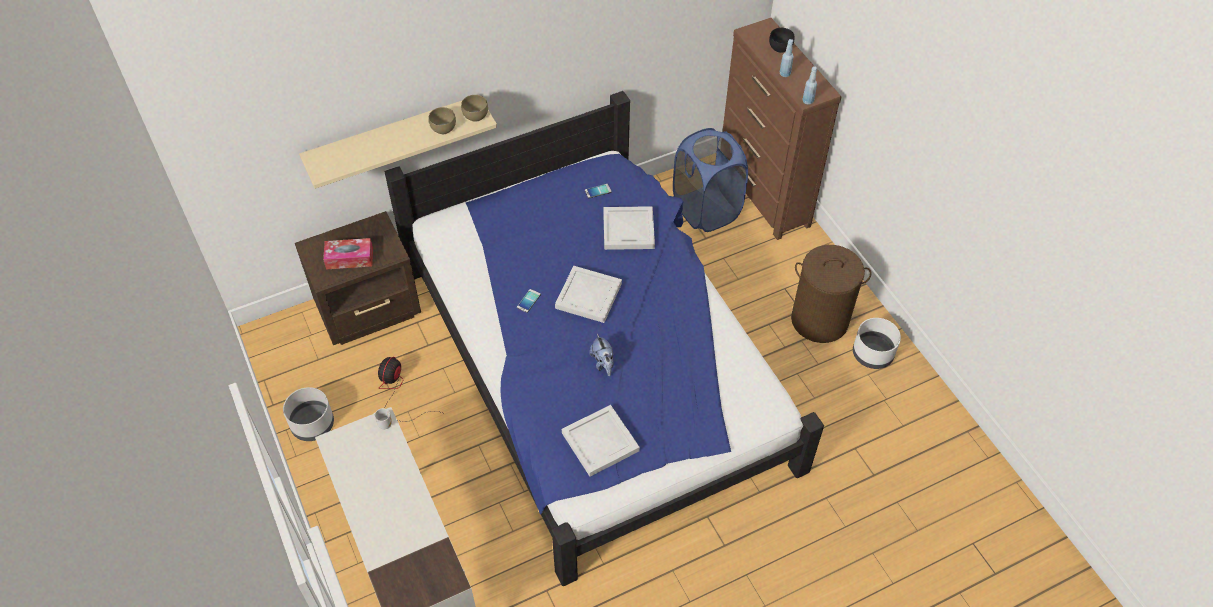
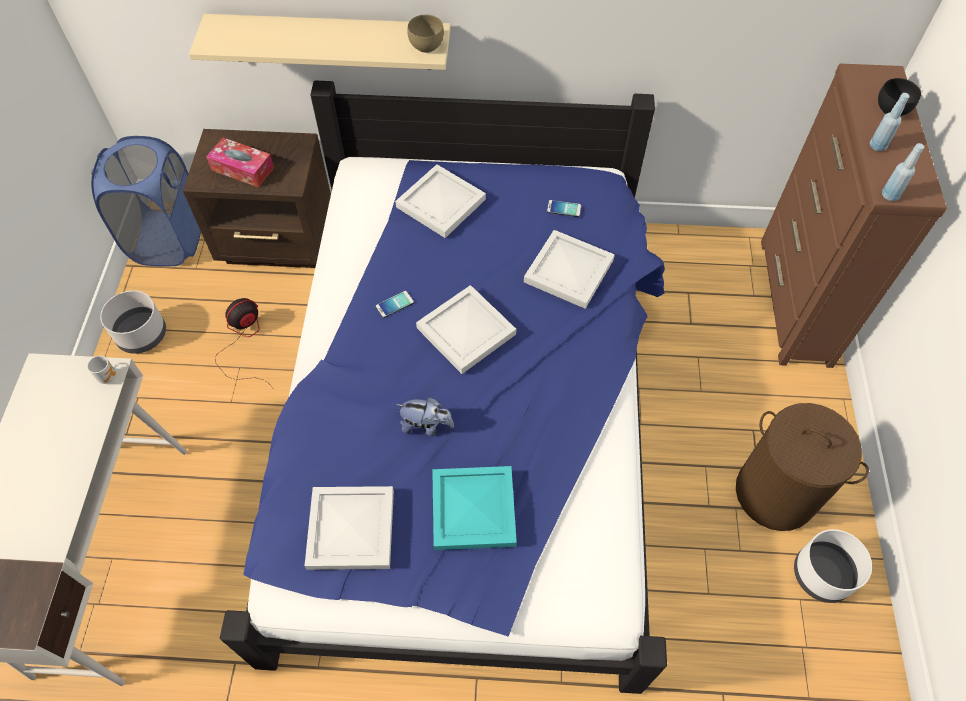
camera: 30 degrees right, 5 degrees up
(444, 130) = (378, 48): brown bowl -> none
(511, 221) = (440, 202): none -> white tray
(603, 363) = (426, 425): plush toy -> plush toy turned 90 degrees counterclockwise
(665, 396) = (472, 510): none -> turquoise tray
(706, 210) = (711, 290): blue laundry basket -> blue laundry basket (168, 240)

